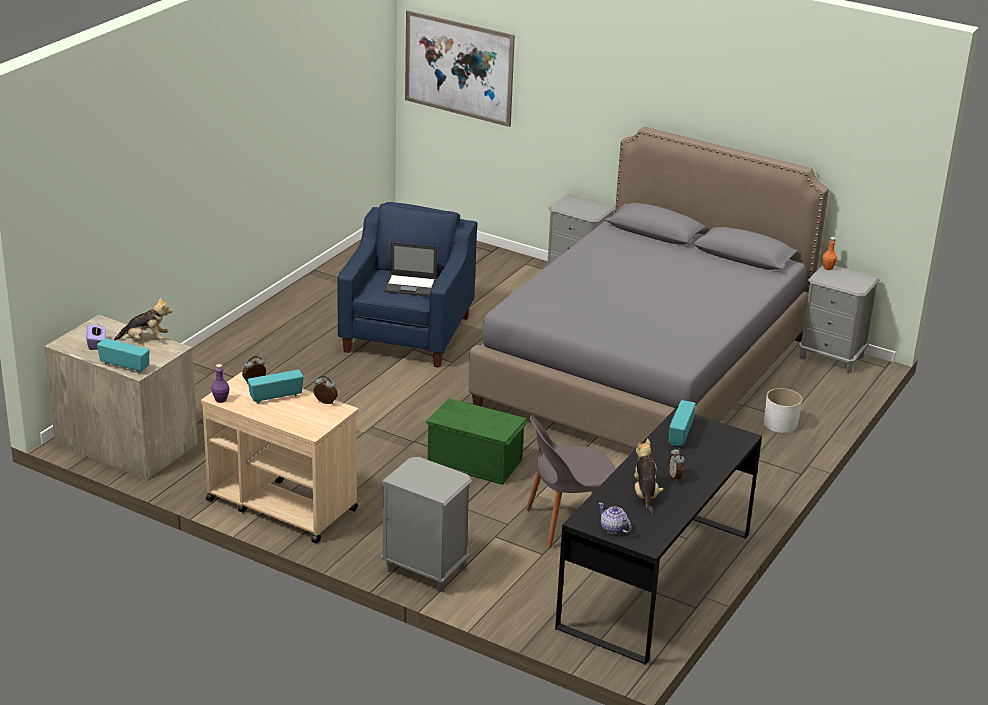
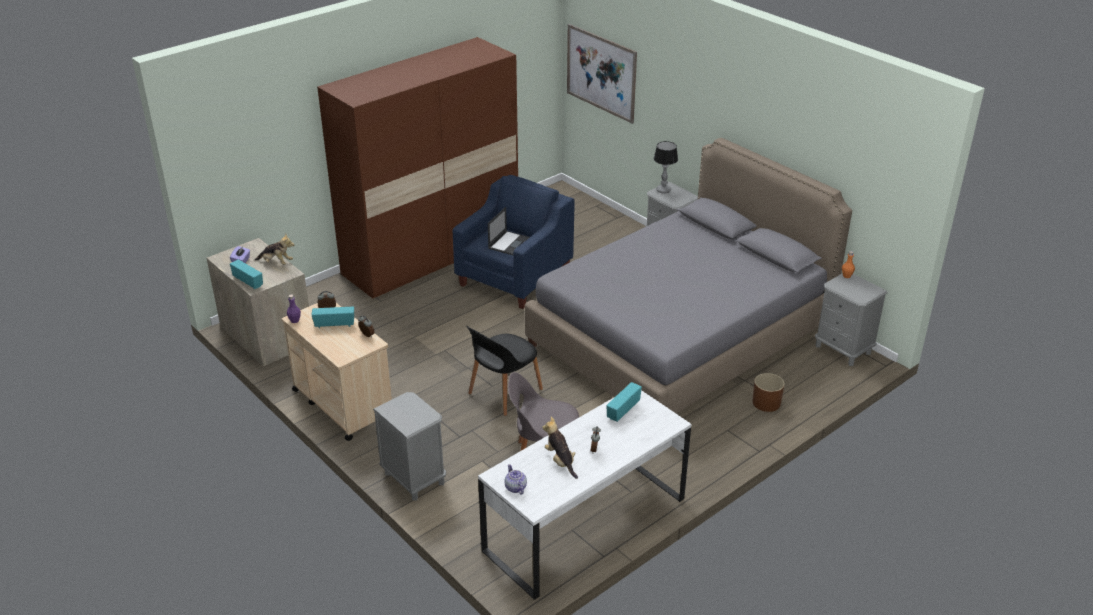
camera: 20 degrees right, 5 degrees up
(285, 321) = (432, 254): none -> brown wardrobe
(411, 286) = (509, 243): laptop -> laptop turned 90 degrees counterclockwise
(474, 461) = (504, 392): green storage box -> black chair
(568, 203) = (663, 190): none -> table lamp
(645, 495) = (560, 461): plush toy -> plush toy turned 45 degrees counterclockwise
(655, 580) = (585, 524): black desk -> white desk
(780, 424) = (766, 403): white planter -> brown planter

